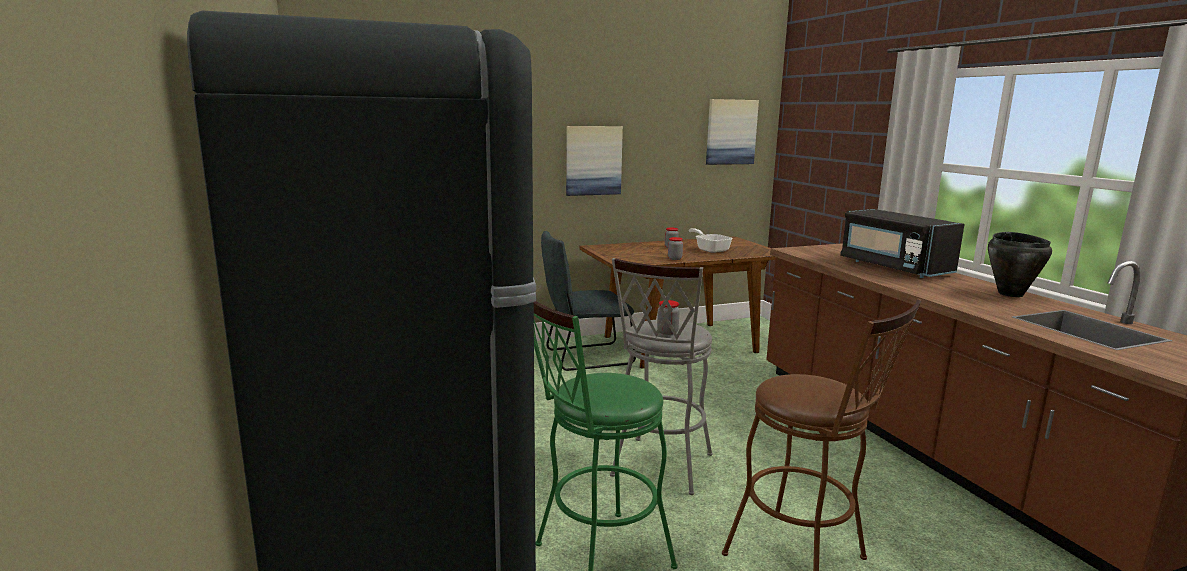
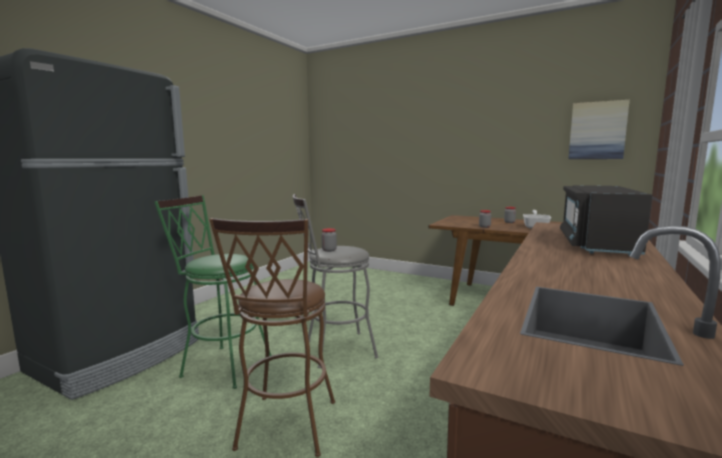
camera: 50 degrees right, 5 degrees down
(585, 357) = (429, 290): grey chair -> none
(593, 160) = (466, 156): picture -> none
(1010, 294) = (644, 280): black cooking pot -> none

